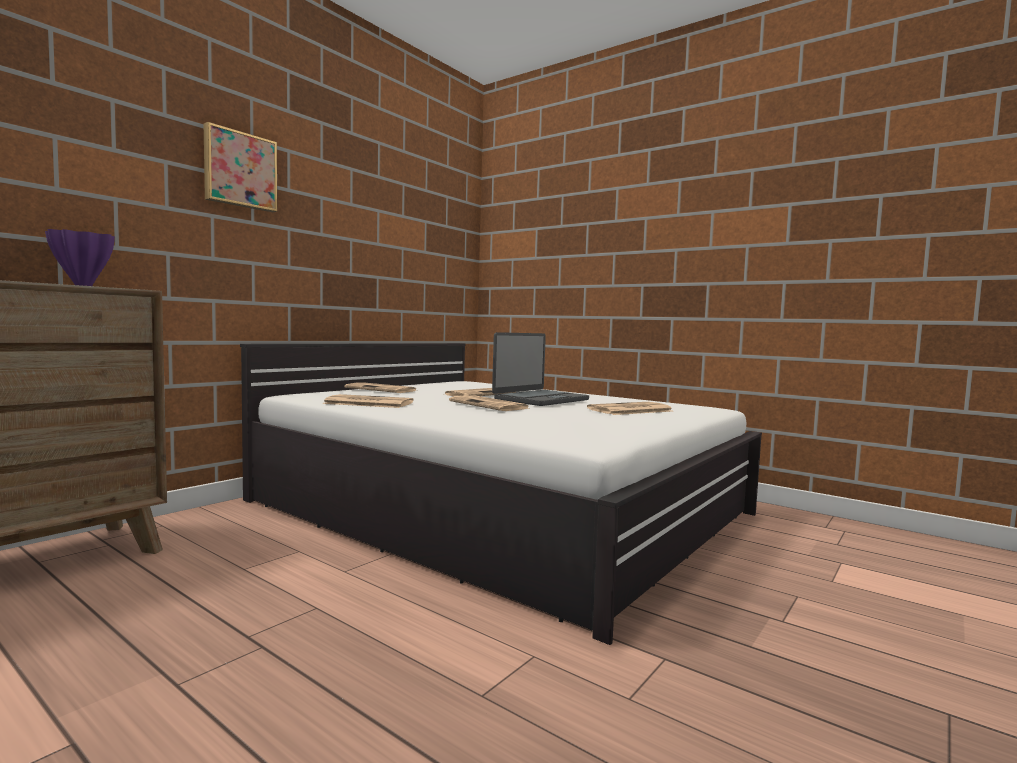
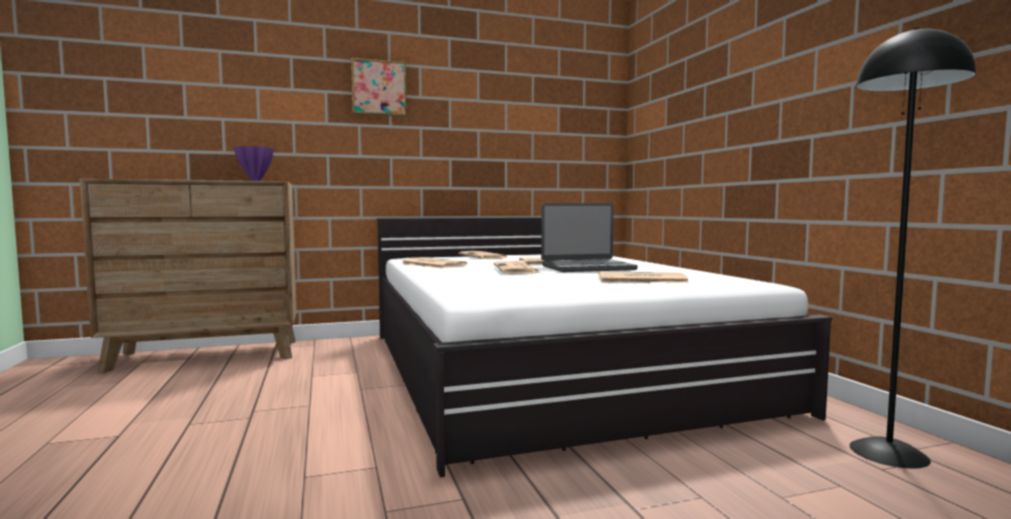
camera: 35 degrees right, 0 degrees up
(821, 531) = (889, 453): none -> black floor lamp

